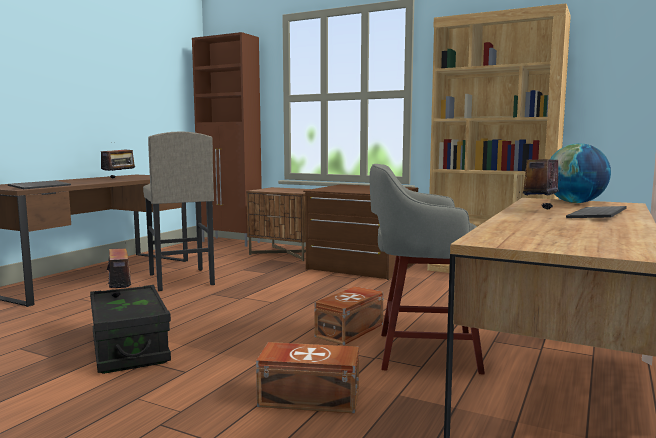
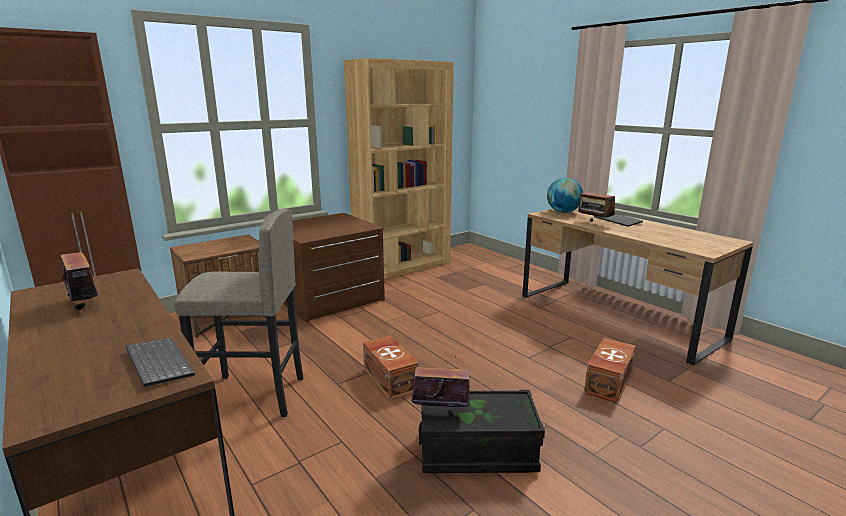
camera: 65 degrees left, 10 degrees up
(351, 330) = (494, 342): brown storage box -> brown storage box (390, 379)
(423, 352) = (548, 330): grey stool -> none

